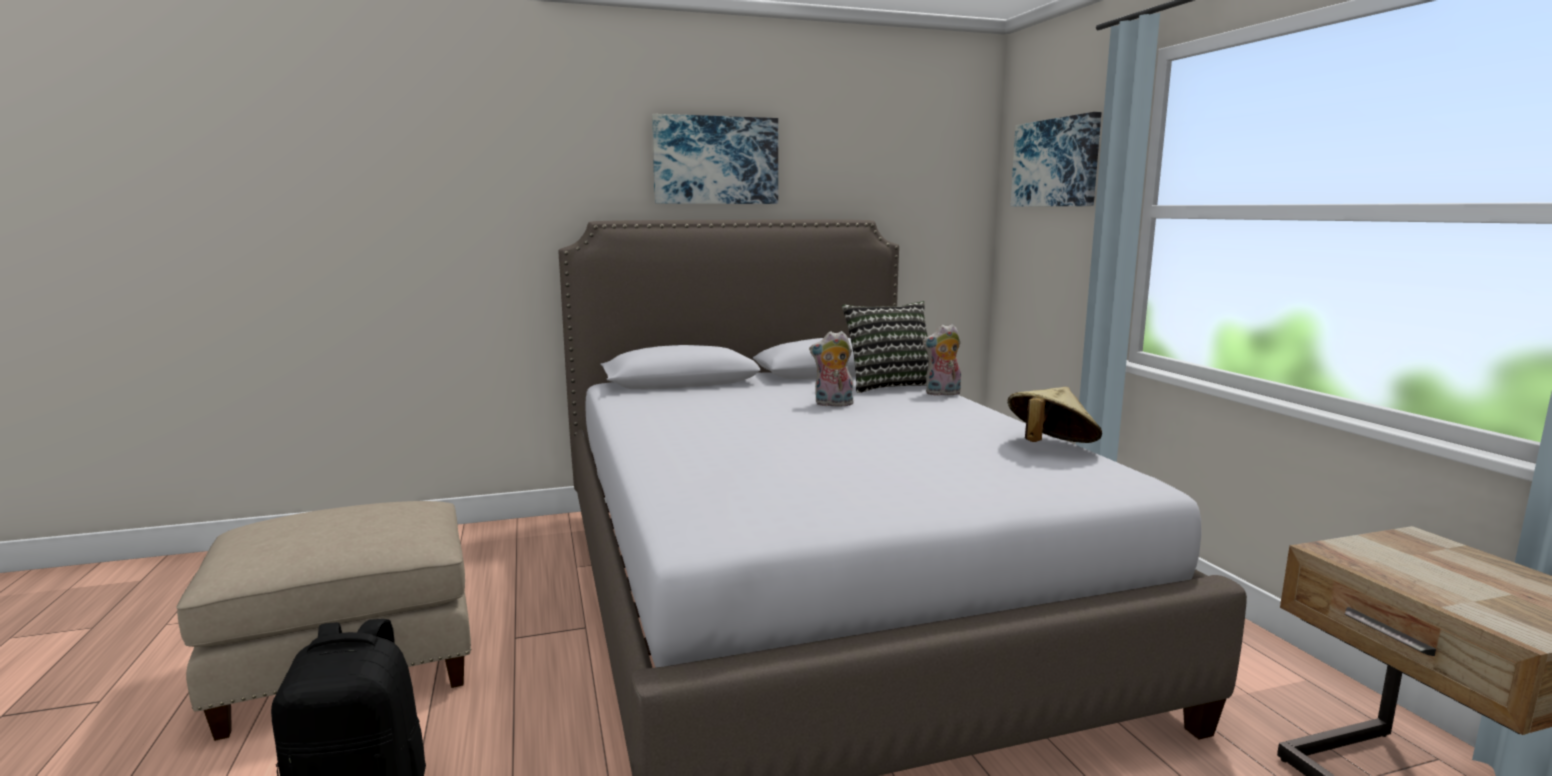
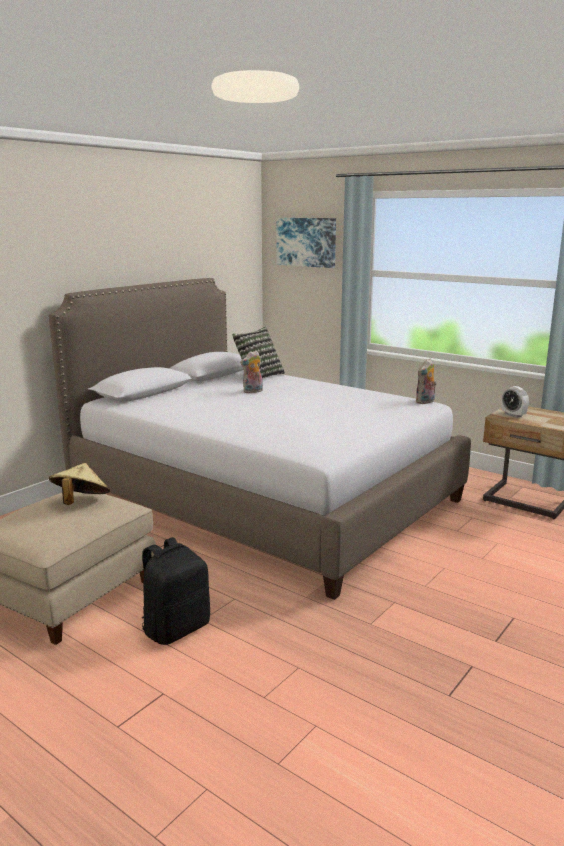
camera: 35 degrees left, 5 degrees up
(715, 160) = (127, 246): picture -> none
(942, 394) = (291, 377): plush toy -> plush toy (425, 402)
(1050, 447) = (379, 395): beige hat -> beige hat (80, 502)
(1384, 558) = (513, 415): none -> alarm clock

